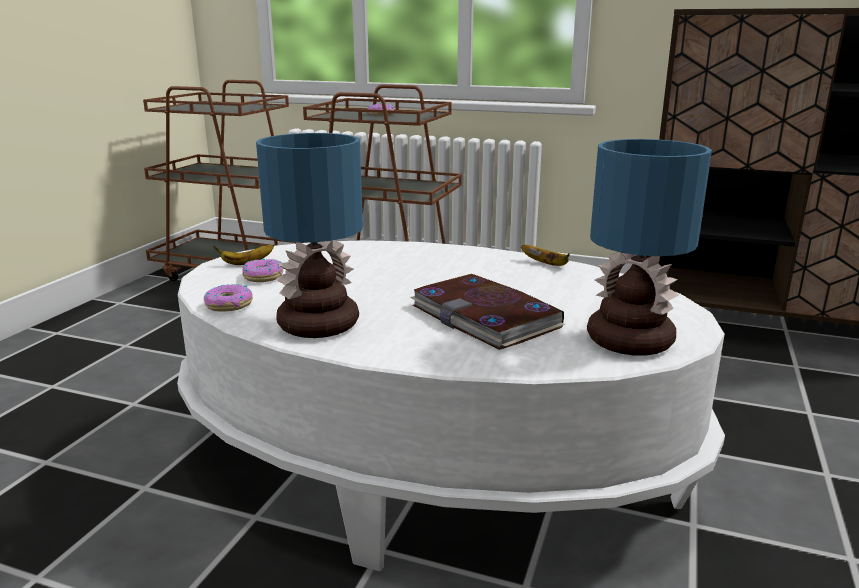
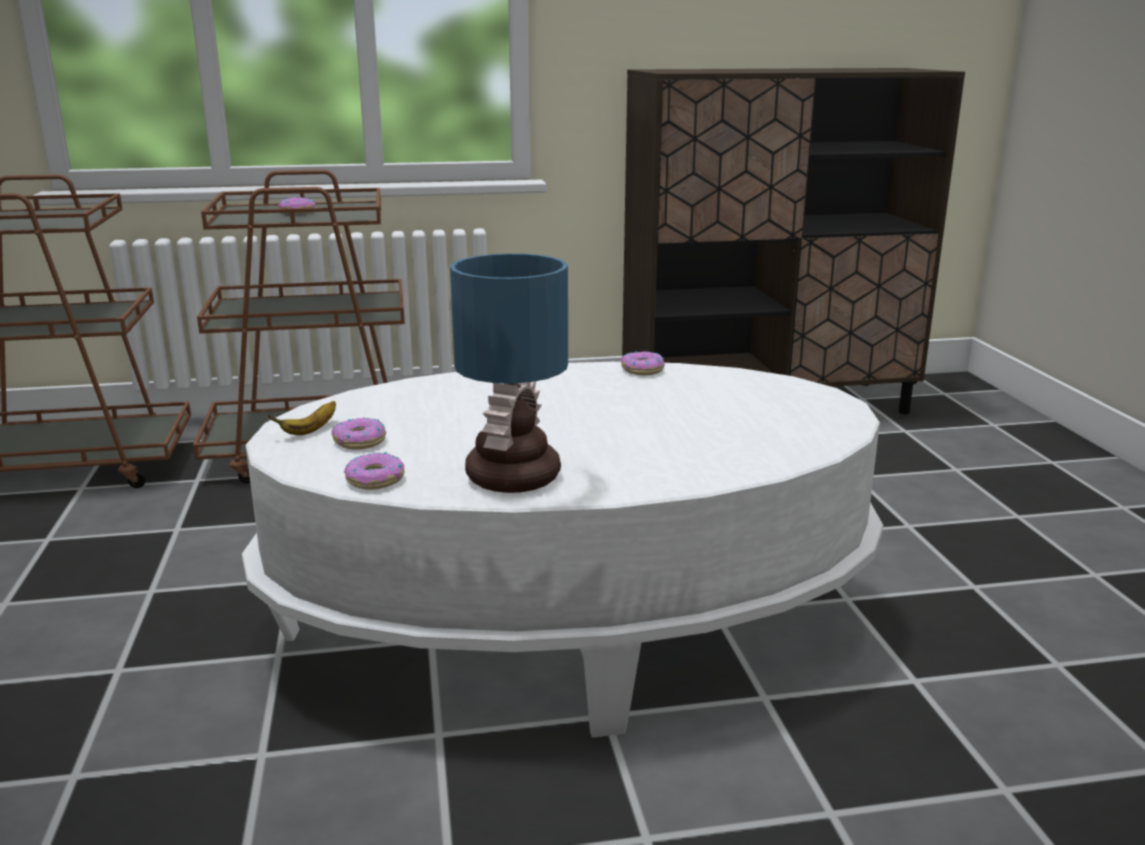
camera: 30 degrees left, 0 degrees up
(486, 316) = (662, 432): book -> none
(546, 264) = (642, 370): banana -> donut
(633, 341) = (813, 426): table lamp -> none

